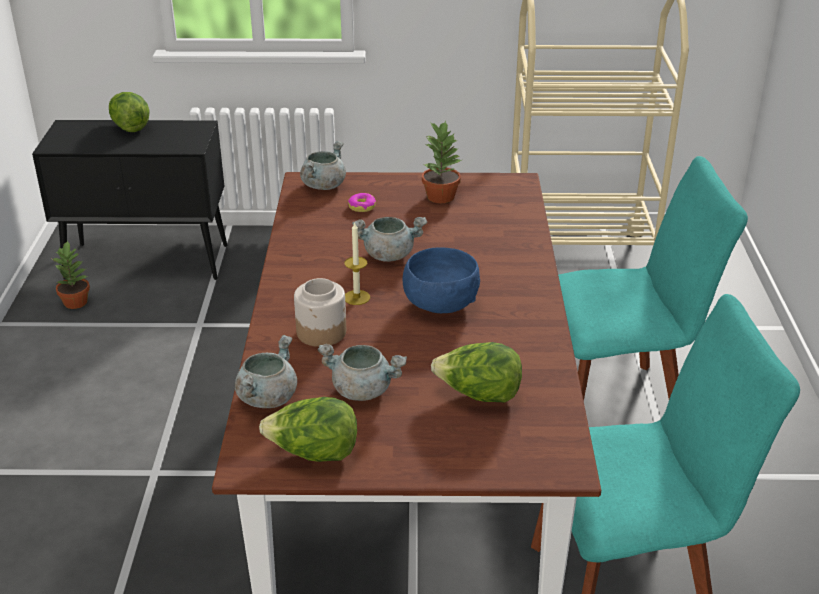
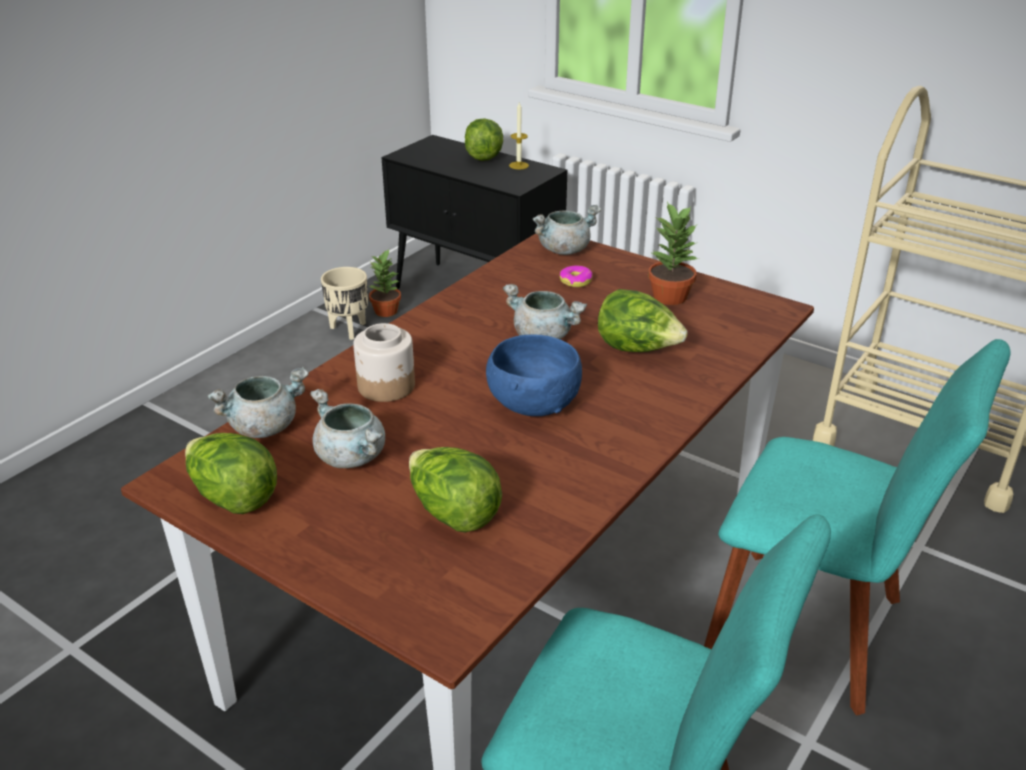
camera: 35 degrees right, 0 degrees up
(57, 331) = (349, 330): none -> beige planter
(357, 297) = (460, 366): candle -> candle (519, 165)
(463, 241) = (637, 349): none -> lettuce

